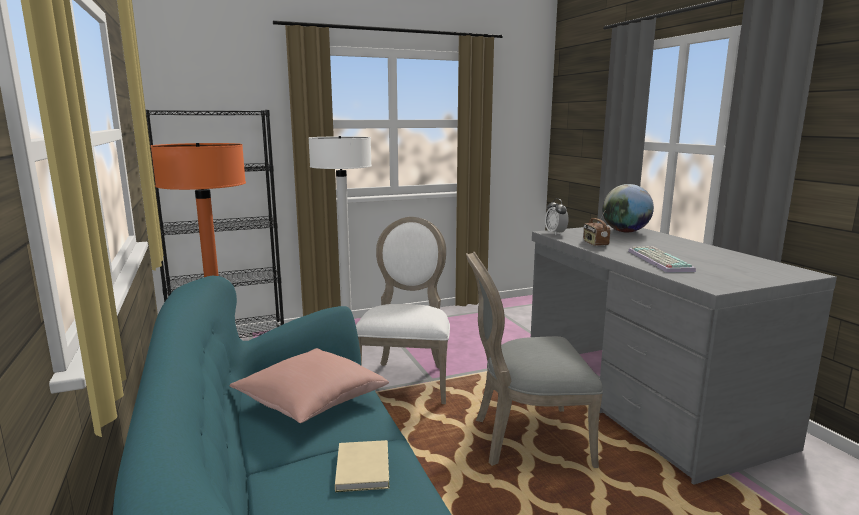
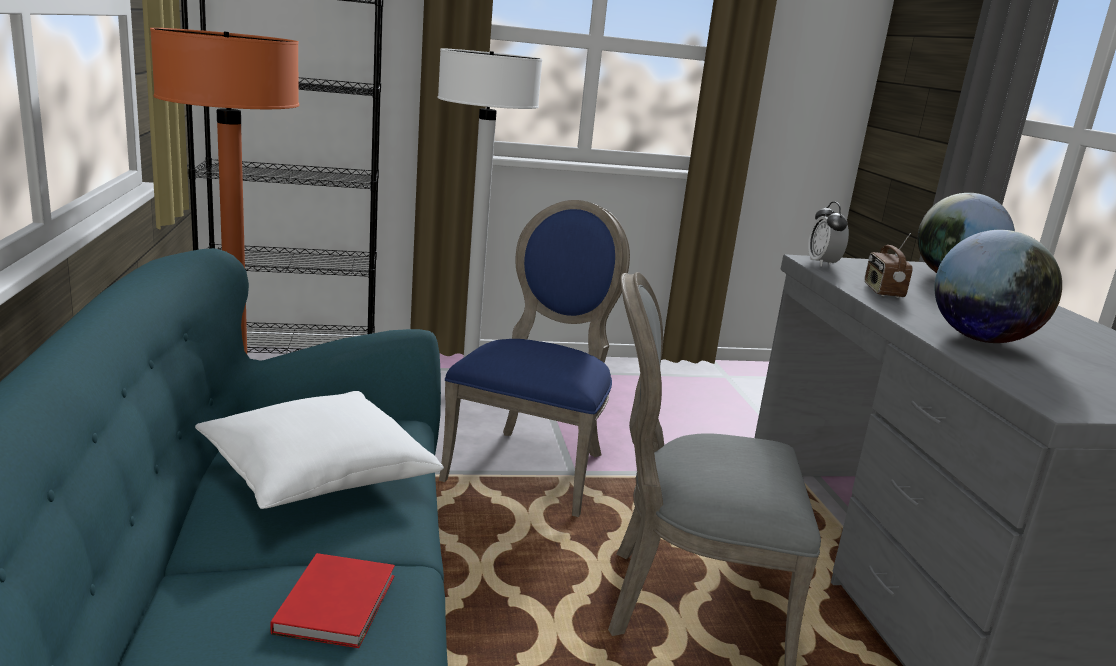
camera: 10 degrees right, 5 degrees up
(311, 401) = (317, 475): pink pillow -> white pillow
(364, 467) = (339, 602): beige book -> red book
(406, 380) = (533, 466): white chair -> blue chair
(657, 260) = (981, 339): keyboard -> globe

